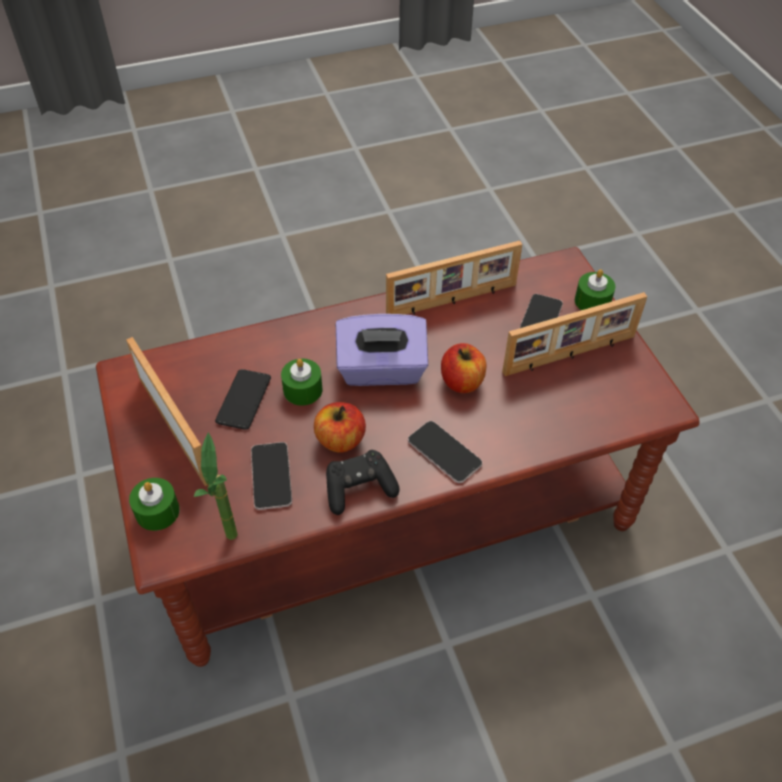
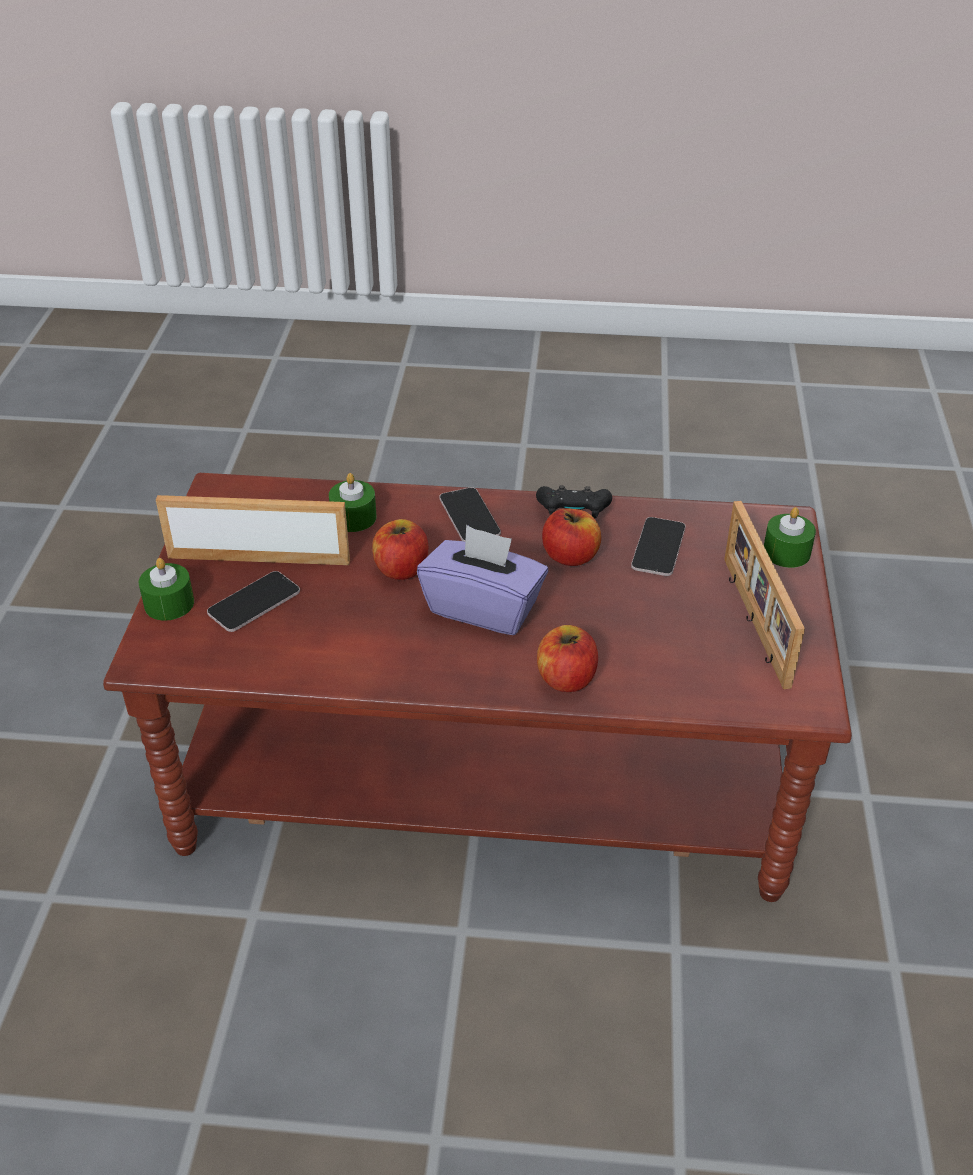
camera: 155 degrees left, 10 degrees down
(234, 545) = (714, 507): potted plant -> none
(243, 400) = (663, 626): phone -> none
(297, 336) = (566, 678): none -> apple
(302, 390) = (588, 615): green candle -> green candle (353, 517)
(452, 301) = (337, 659): picture frame -> none

